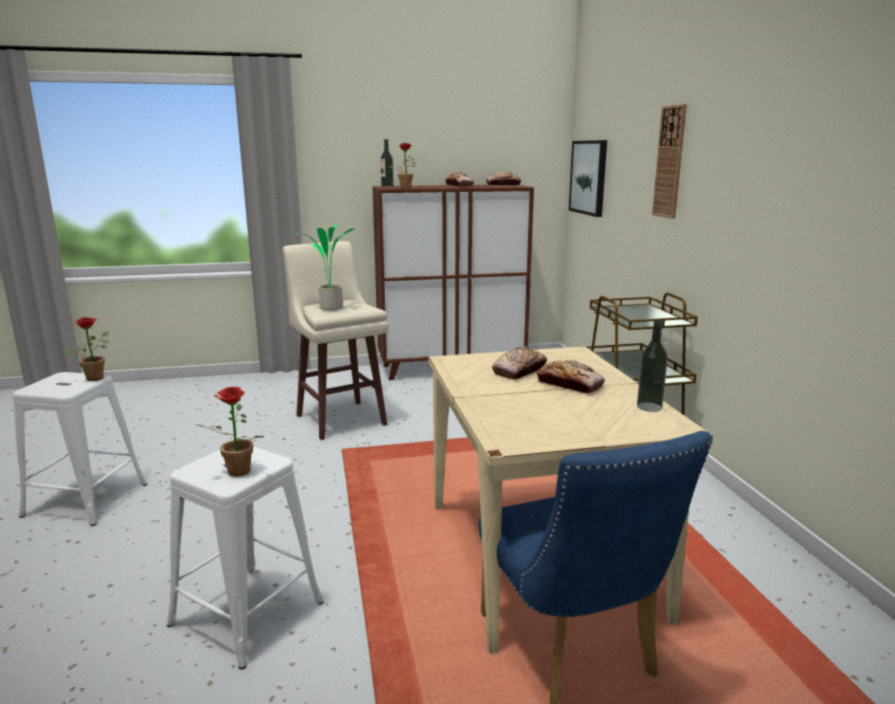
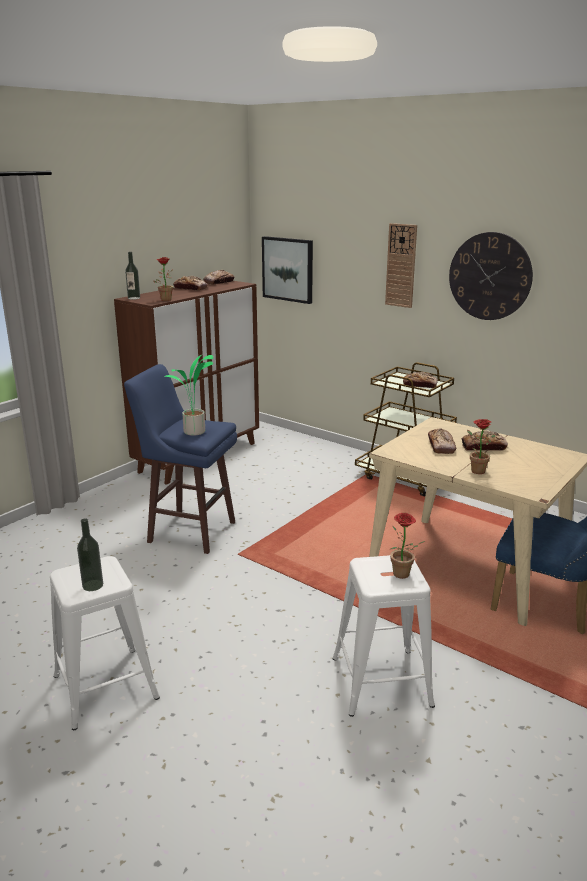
camera: 40 degrees left, 5 degrees up
(96, 377) = (105, 561): potted plant -> potted plant (475, 470)
(340, 419) = (190, 531): beige stool -> blue stool
(645, 318) = (420, 385): none -> bread
(649, 407) = (542, 448): bottle -> bottle (92, 585)
(749, 168) = (490, 276): none -> wall clock

